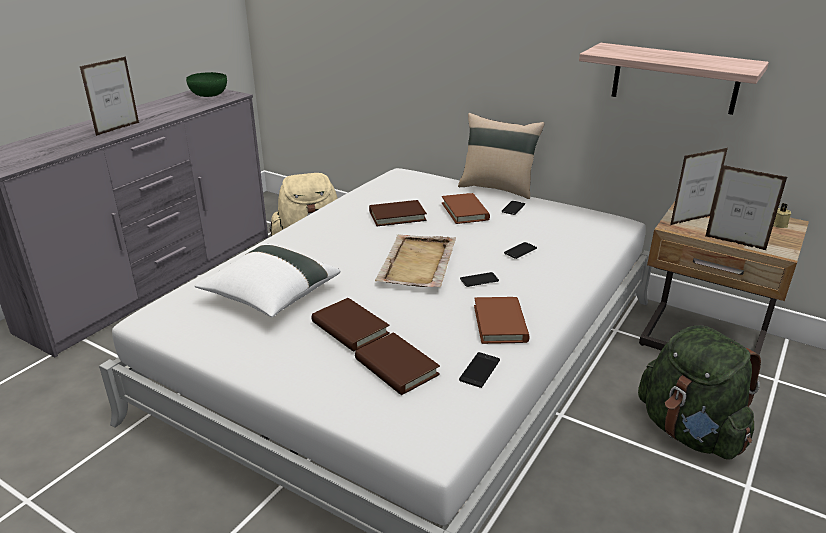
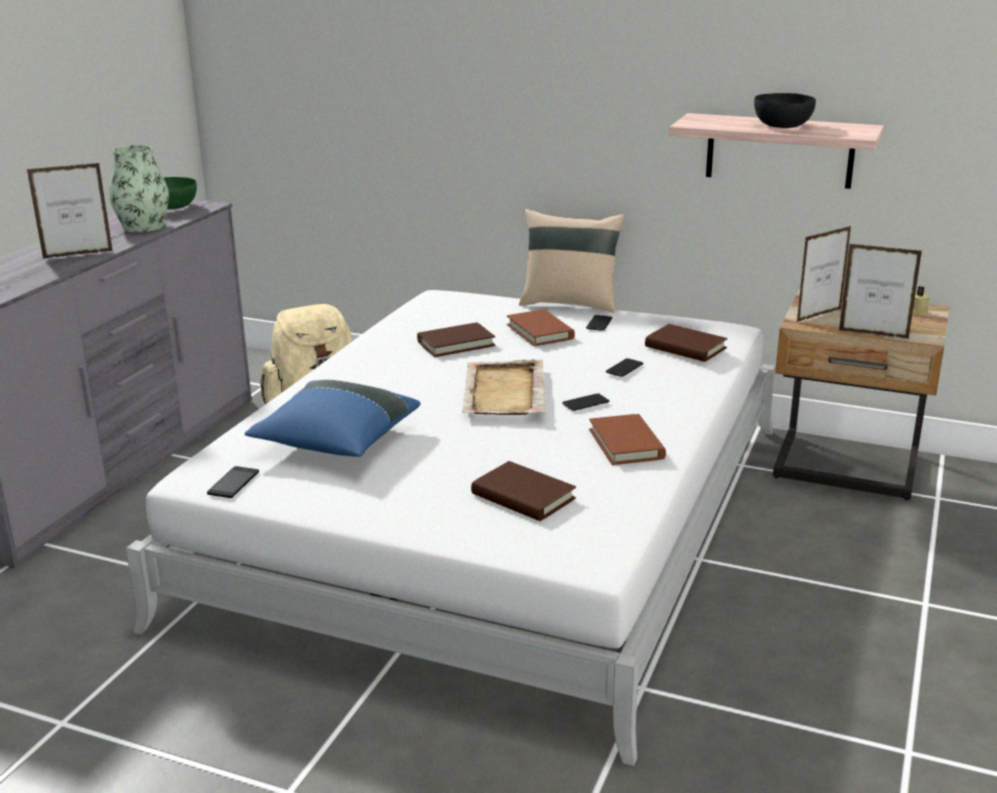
camera: 10 degrees left, 5 degrees down
(118, 129) = (78, 254): picture frame -> picture frame turned 45 degrees clockwise
(179, 109) = (143, 227): none -> vase
(270, 296) = (336, 442): white pillow -> blue pillow
(350, 328) = (451, 464): brown book -> brown book (685, 347)
(479, 370) = (619, 490): phone -> phone (233, 483)
(677, 57) = (782, 125): none -> black bowl
(689, 431) = (851, 559): green backpack -> none

